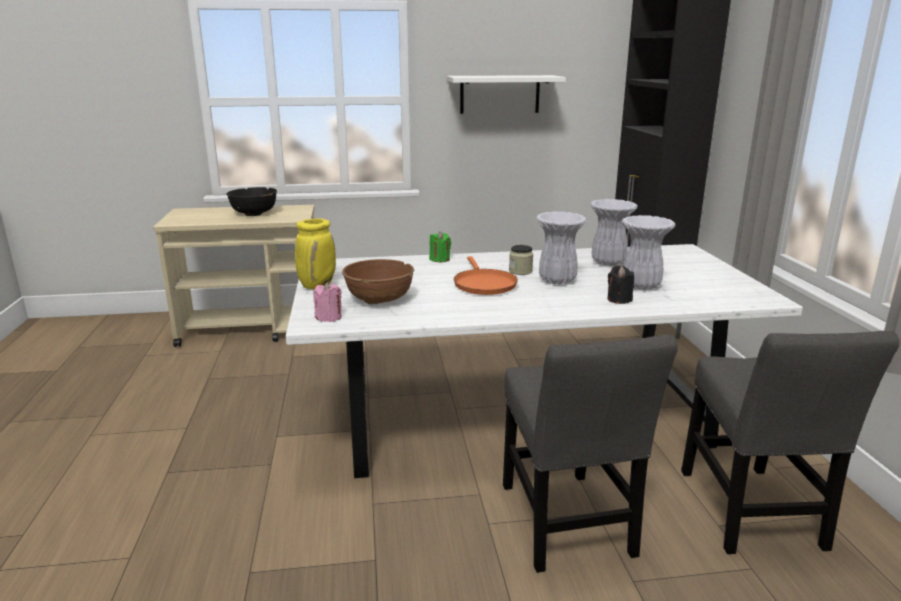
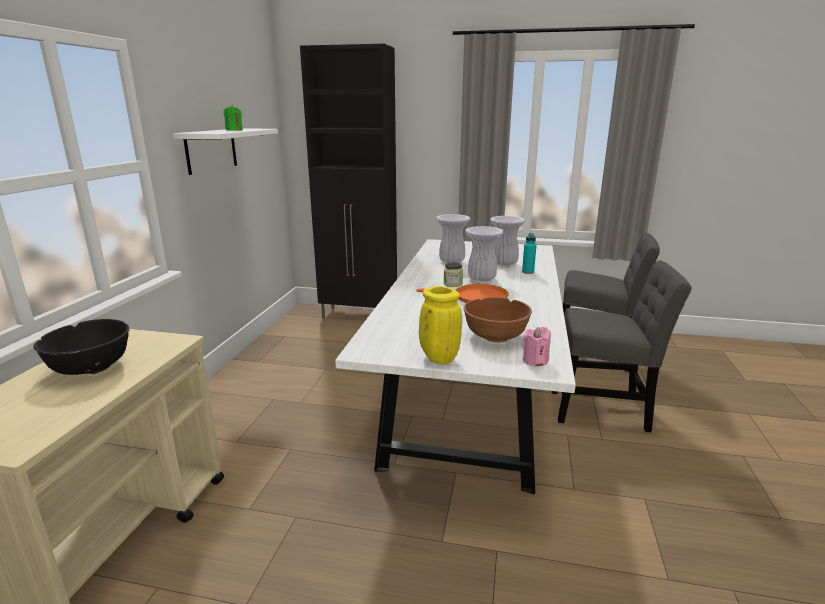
camera: 70 degrees left, 0 degrees up
(439, 259) = (398, 302): green candle -> green candle (234, 130)
(619, 299) = (528, 272): black candle -> turquoise bottle

